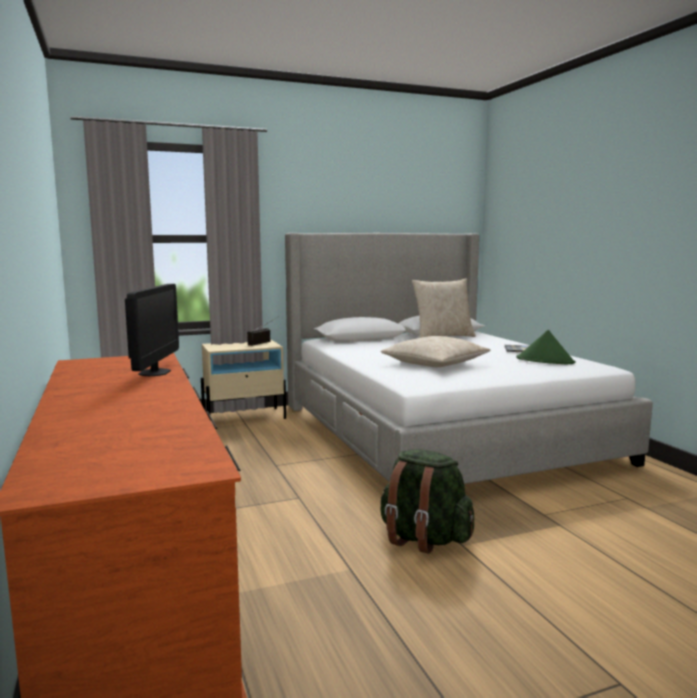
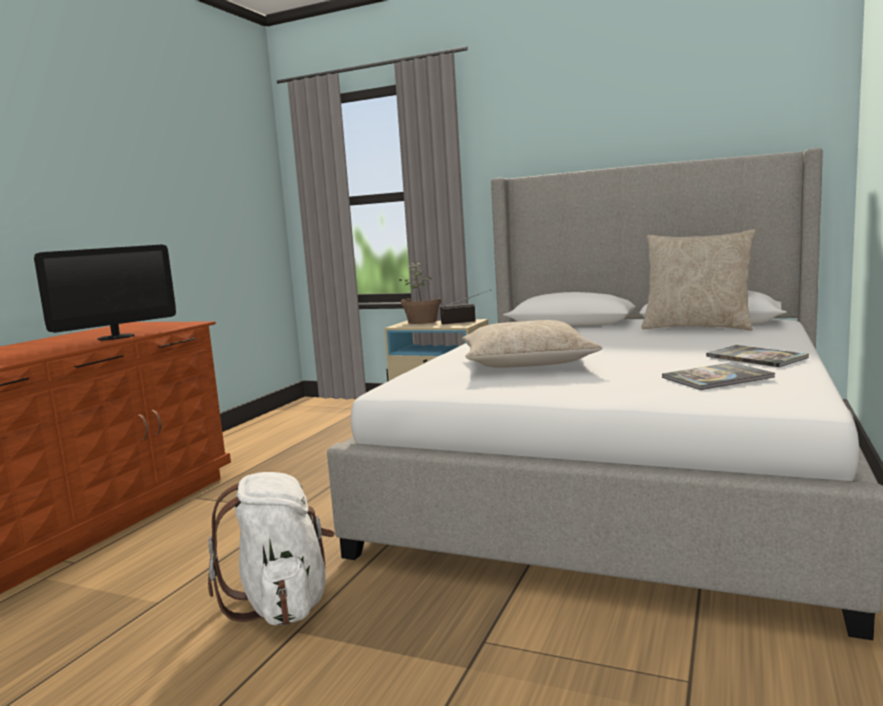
camera: 45 degrees right, 0 degrees up
(224, 344) = (422, 321): none -> potted plant
(423, 539) = (282, 603): green backpack -> white backpack
(545, 361) = (717, 378): green hat -> book

